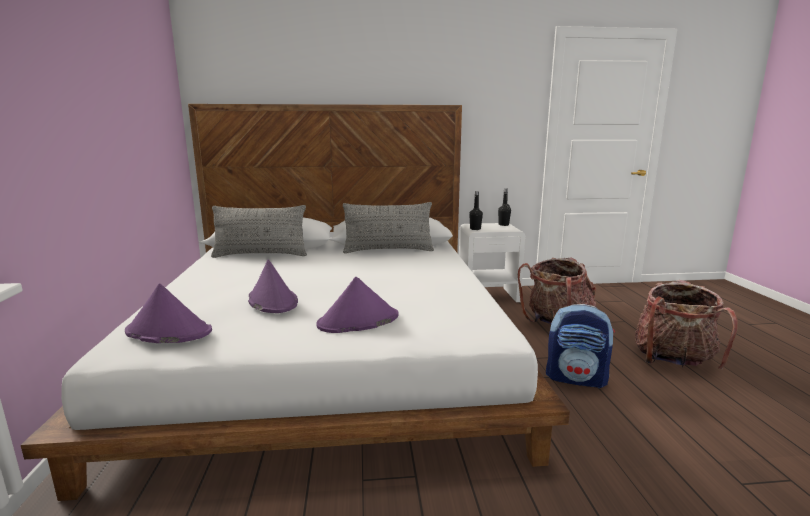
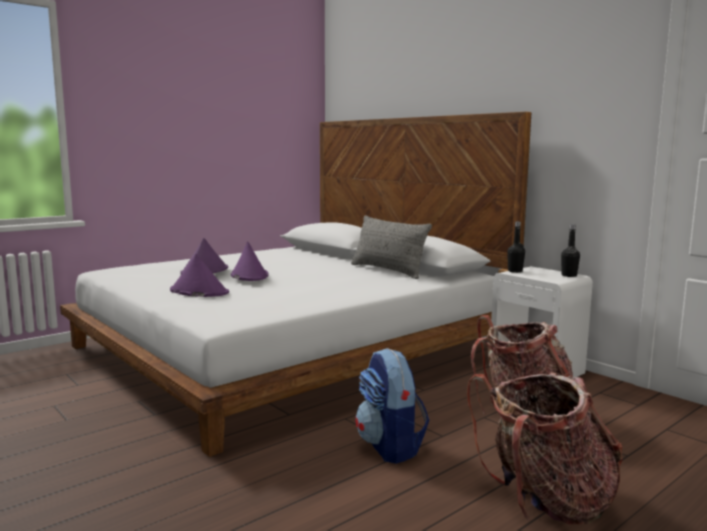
camera: 55 degrees right, 5 degrees down
(168, 331) = (130, 268): purple hat -> purple hat (249, 275)
(261, 255) = (304, 253): grey pillow -> none

